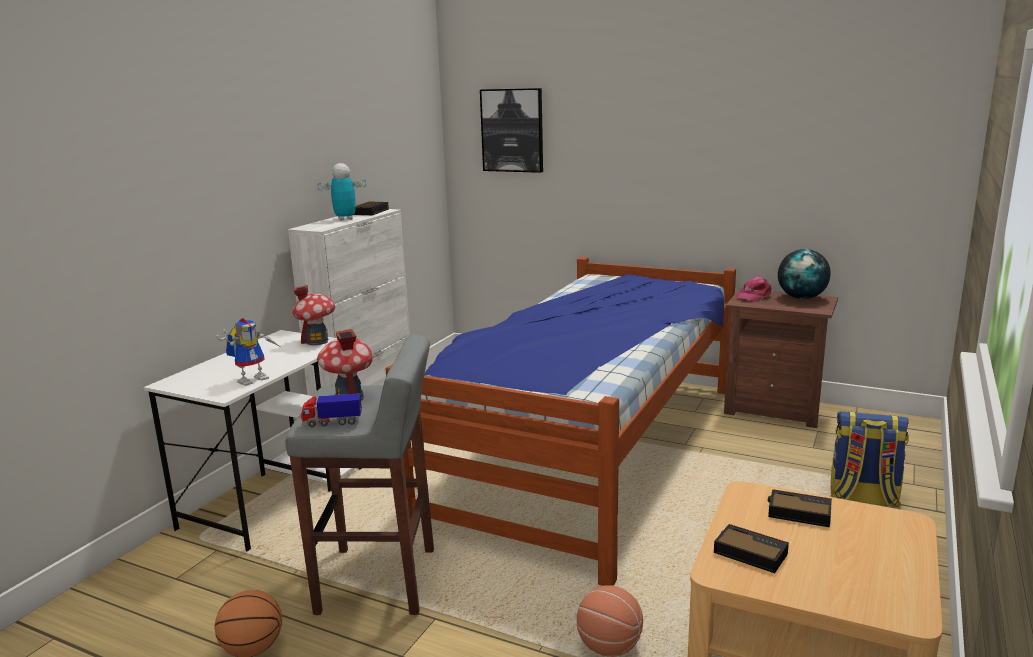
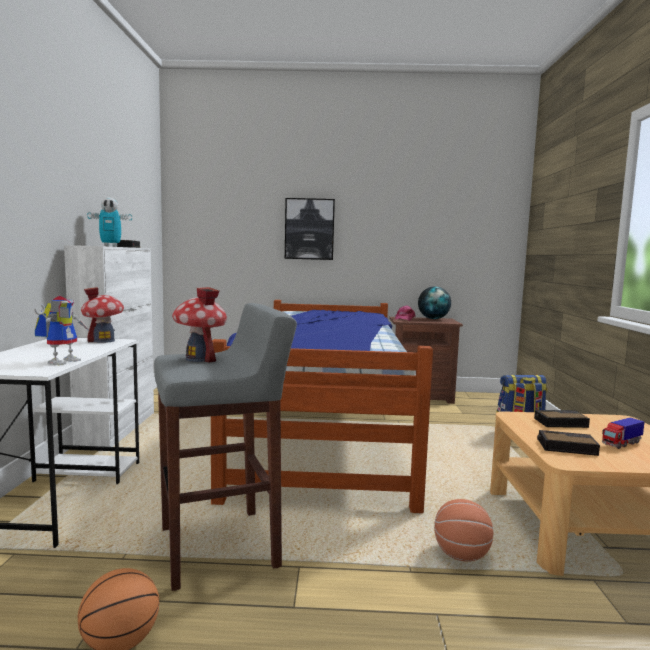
camera: 25 degrees left, 10 degrees down
(332, 422) = (207, 371): toy truck -> toy truck (621, 443)
(345, 219) = (110, 246): toy robot -> toy robot turned 150 degrees counterclockwise
(512, 130) = (221, 207): picture -> picture (309, 229)

